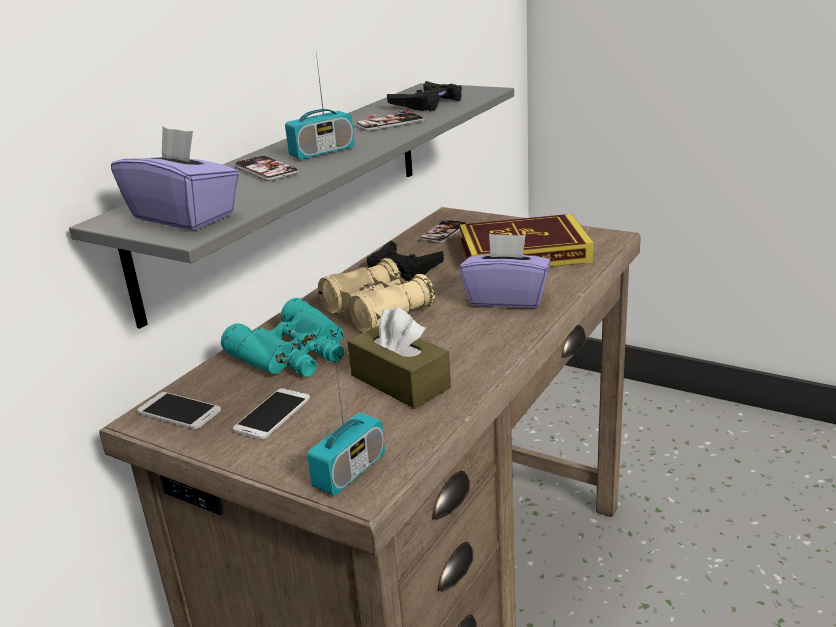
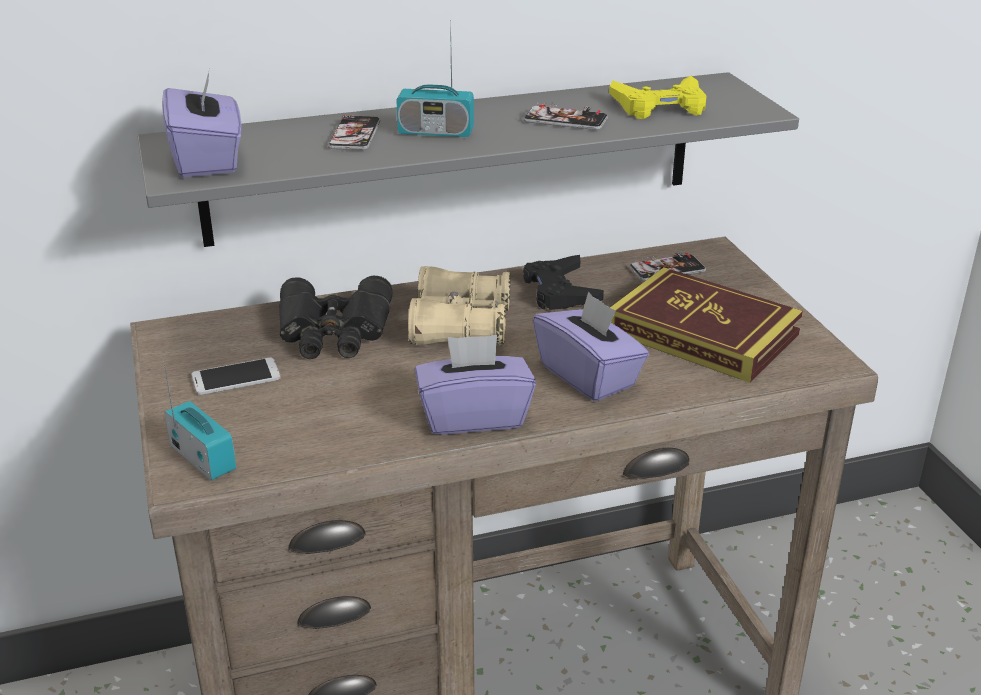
camera: 40 degrees right, 5 degrees up
(179, 411) = (189, 337): phone -> none
(295, 354) = (334, 332): turquoise binoculars -> black binoculars
(350, 471) = (203, 458): radio -> radio turned 120 degrees counterclockwise
(400, 381) = (361, 405): brown tissue box -> none
(428, 103) = (660, 106): black game controller -> yellow game controller
(484, 350) = (474, 416): none -> purple tissue box

